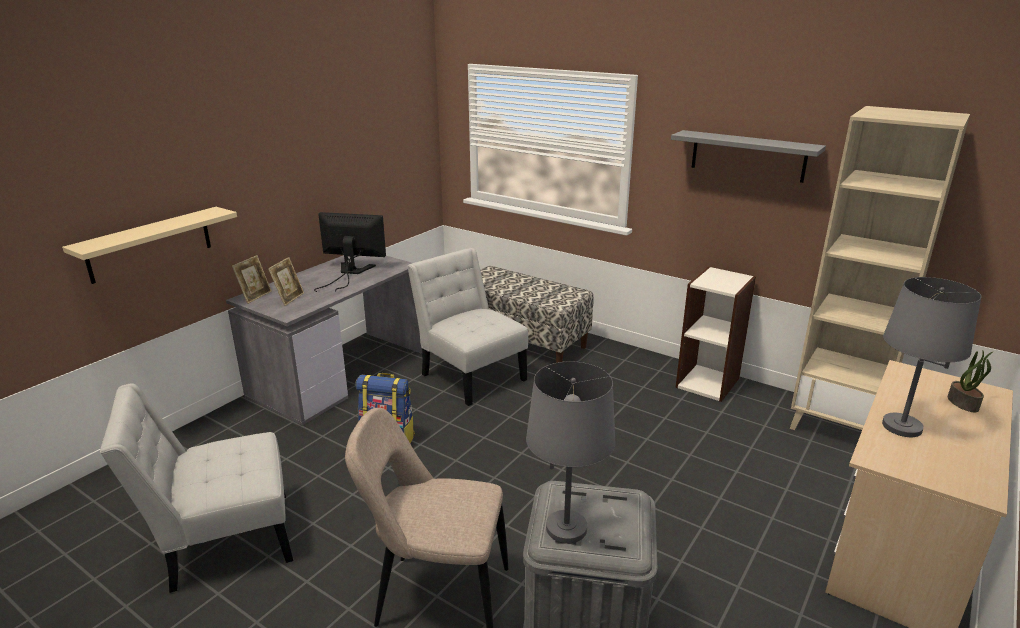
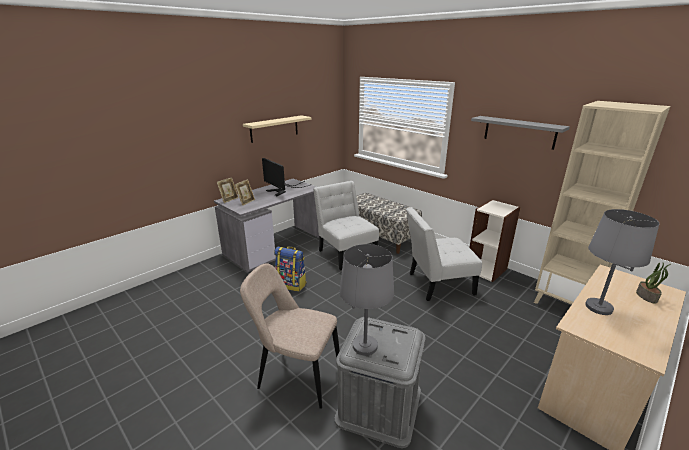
camera: 10 degrees right, 0 degrees up
(150, 244) = (172, 167): beige shelf -> beige shelf (274, 128)
(222, 541) = (190, 330): white chair -> white chair (437, 284)
(349, 273) = (282, 190): monitor -> monitor turned 150 degrees counterclockwise

